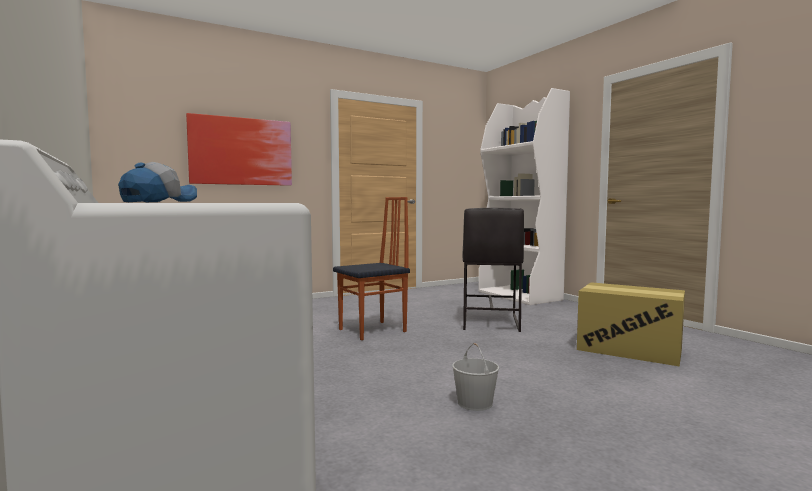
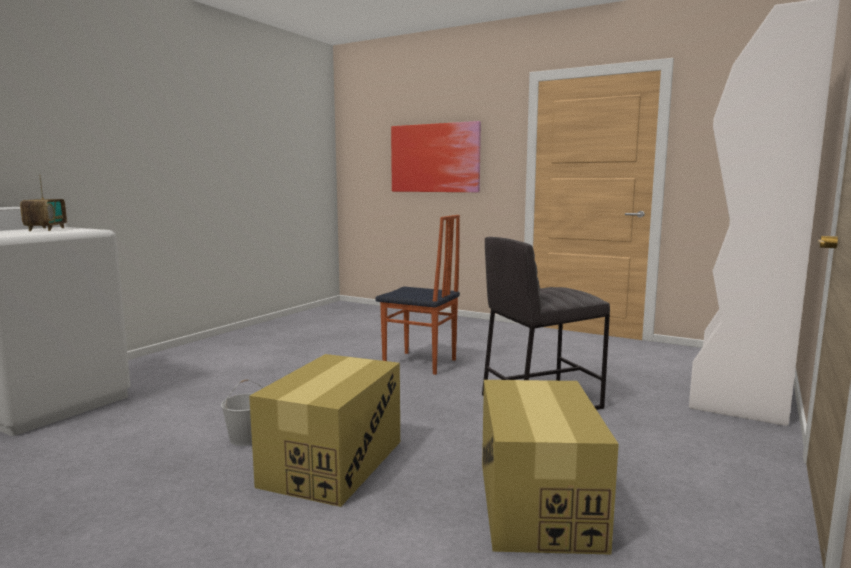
camera: 60 degrees right, 5 degrees up
(159, 202) = (46, 229): cap -> radio
(550, 382) = (333, 463): none -> cardboard box

